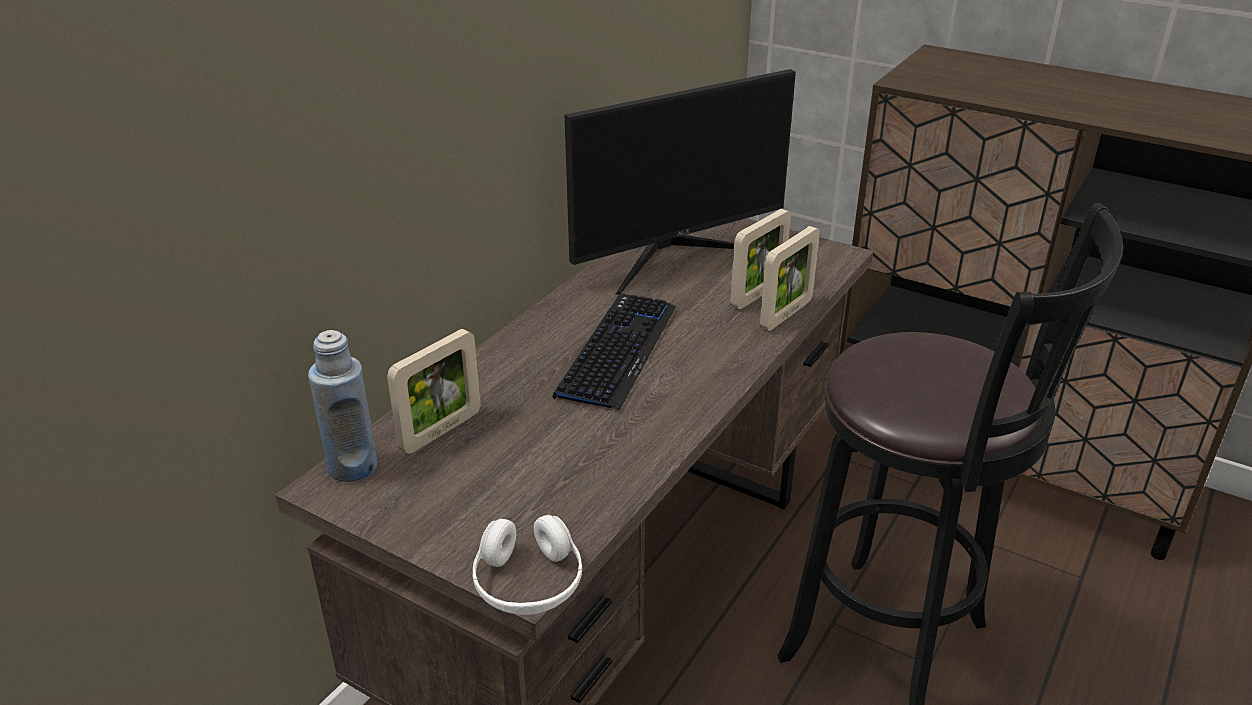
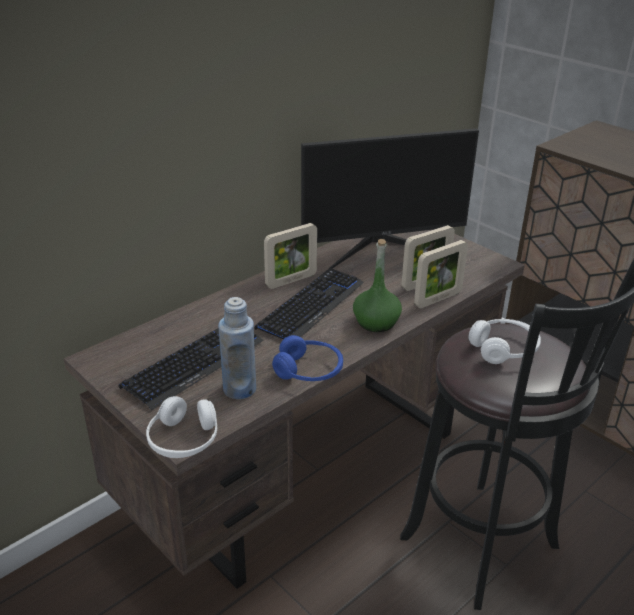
camera: 15 degrees right, 0 degrees up
(352, 467) = (114, 350): blue bottle -> blue bottle (239, 389)
(441, 431) = (176, 337): picture frame -> picture frame (291, 280)
(488, 466) = (194, 364): none -> keyboard
(661, 445) = (309, 370): none -> blue headphones
(720, 360) = (376, 322): none -> green bottle
(918, 367) = (504, 349): none -> white headphones

